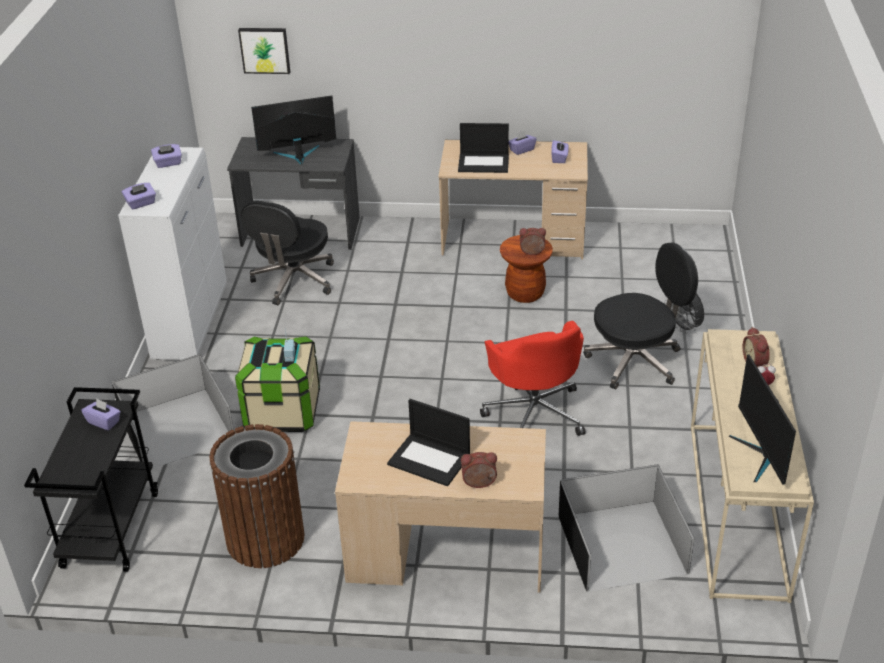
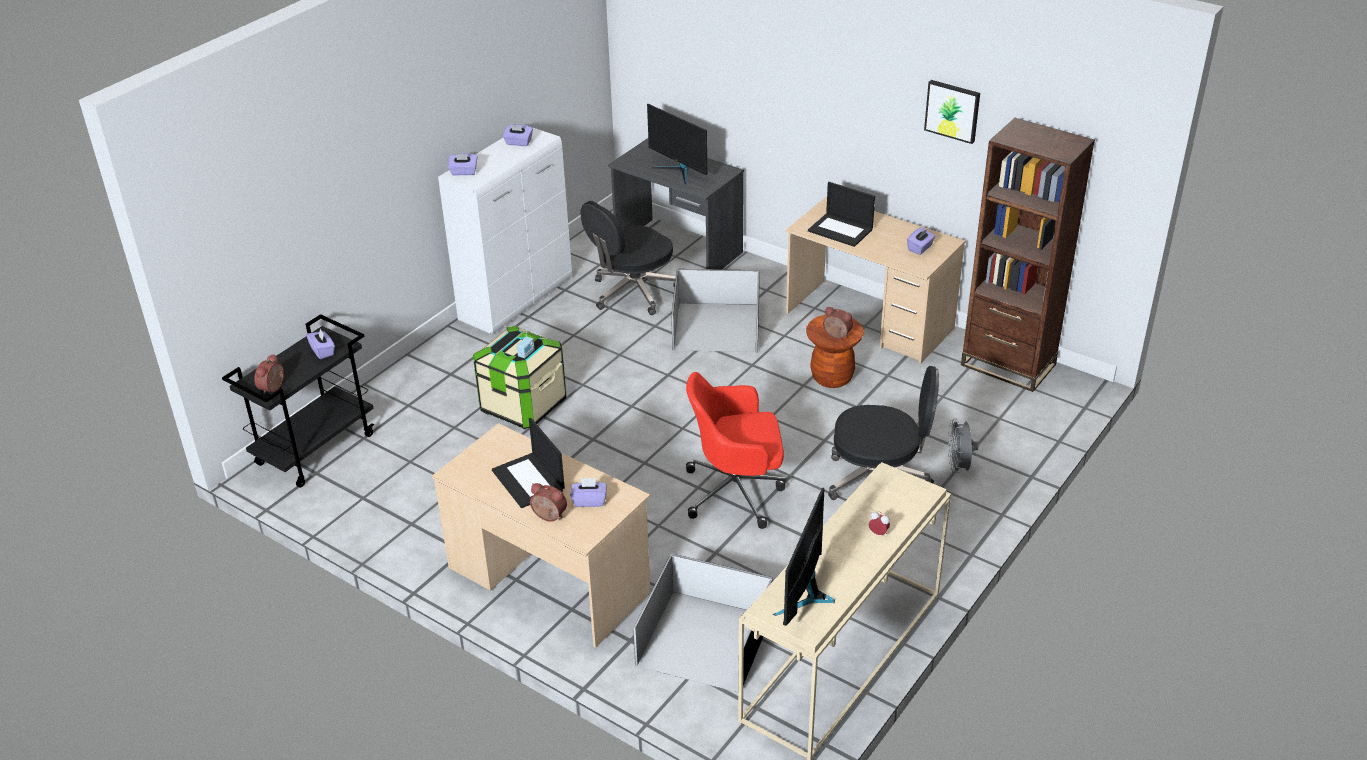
camera: 30 degrees right, 0 degrees up
(175, 429) = (429, 387): black storage box -> black storage box (715, 327)
(265, 50) = (675, 58): picture -> picture (953, 110)
(265, 539) = (419, 506): brown trash can -> none
(298, 155) = (679, 171): monitor -> monitor turned 150 degrees counterclockwise
(521, 150) = (891, 228): purple tissue box -> purple tissue box (589, 501)
(534, 413) = (736, 492): red office chair -> red office chair turned 75 degrees clockwise
(646, 238) = (1008, 365): none -> brown bookcase
(755, 362) = (893, 510): alarm clock -> alarm clock (274, 388)

